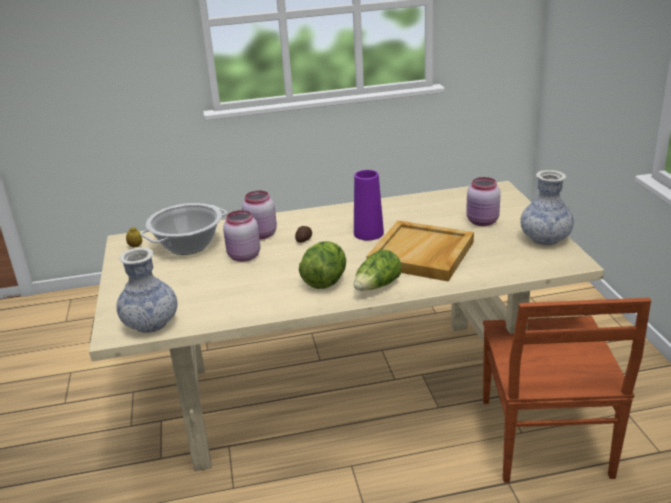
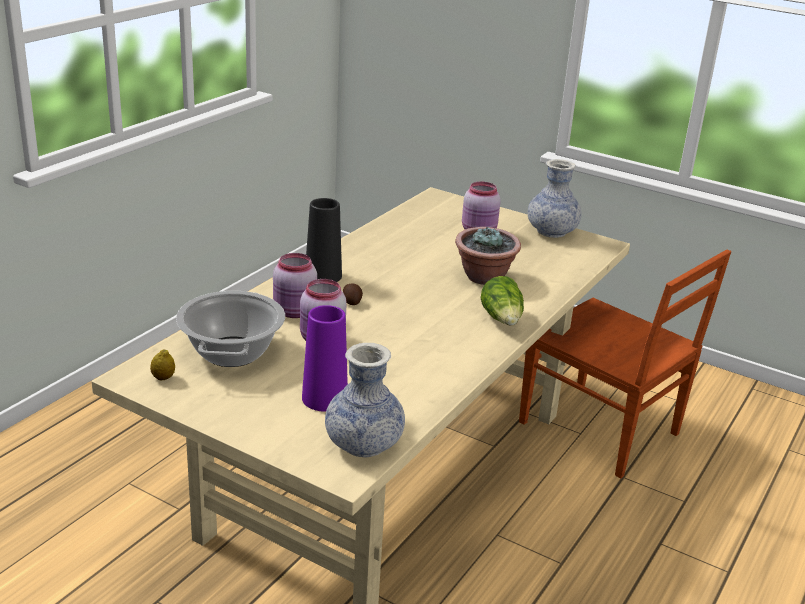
camera: 50 degrees left, 0 degrees up
(317, 219) = (323, 276): none -> black vase
(325, 281) = (450, 332): lettuce -> none
(368, 233) = (401, 274): purple vase -> purple vase (324, 398)
(421, 254) = (484, 277): beige tray -> potted plant

